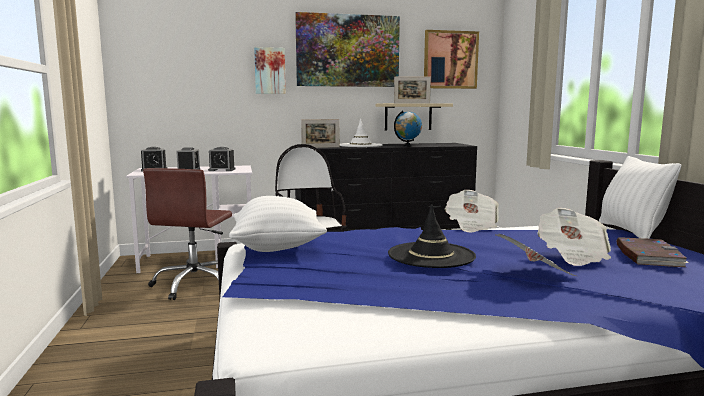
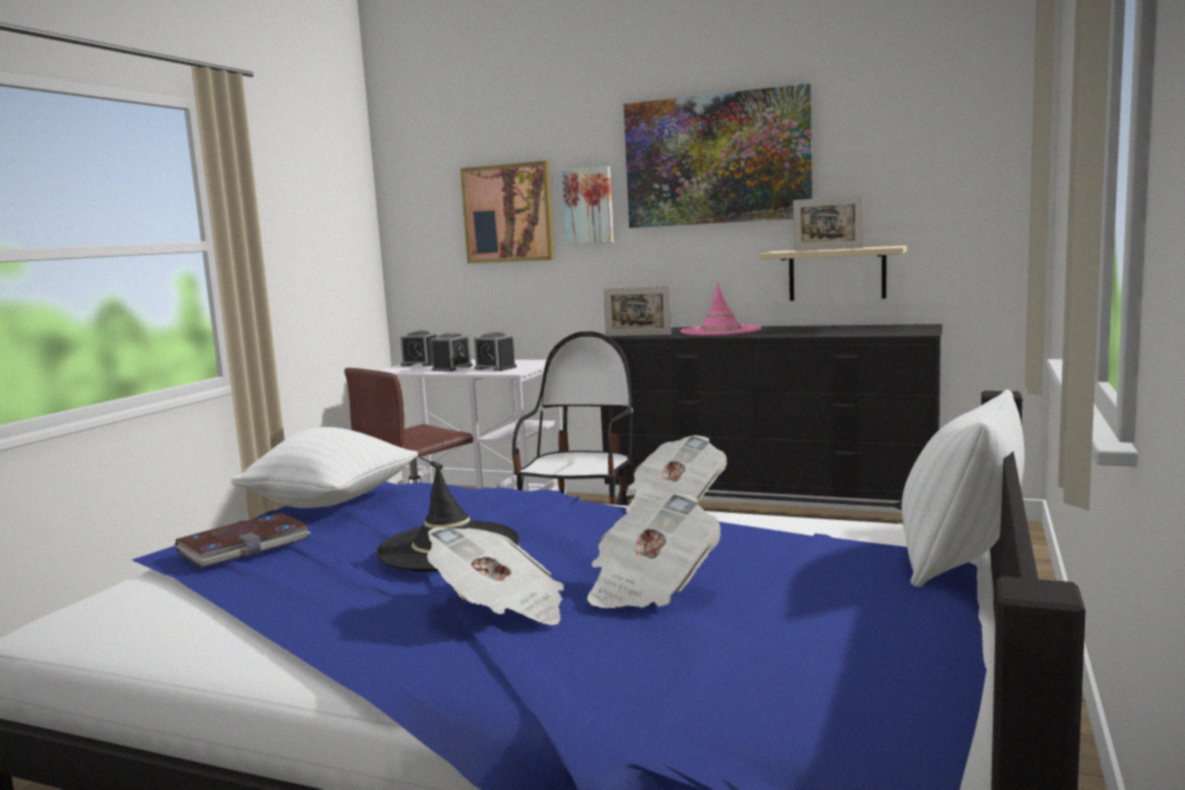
camera: 35 degrees right, 0 degrees up
(360, 145) = (720, 331): white hat -> pink hat
(407, 146) = (794, 334): globe -> none
(450, 60) = (927, 155): picture -> picture (508, 213)
(648, 255) = (784, 615): book -> book (244, 545)

